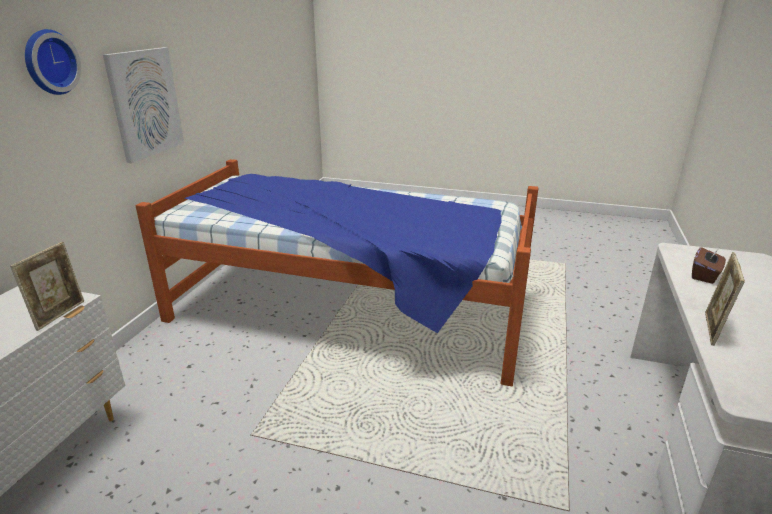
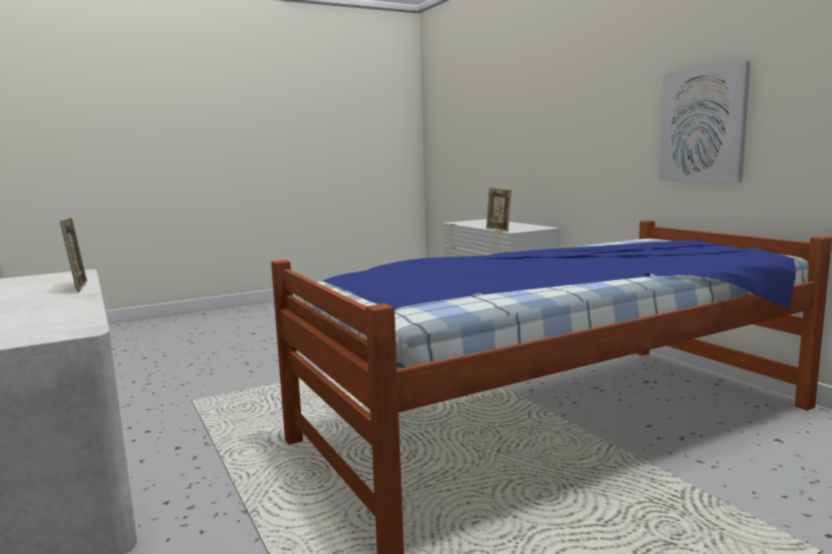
camera: 135 degrees right, 15 degrees down
(49, 62) = (620, 82): wall clock -> none
(705, 275) = (54, 314): brown tissue box -> none

